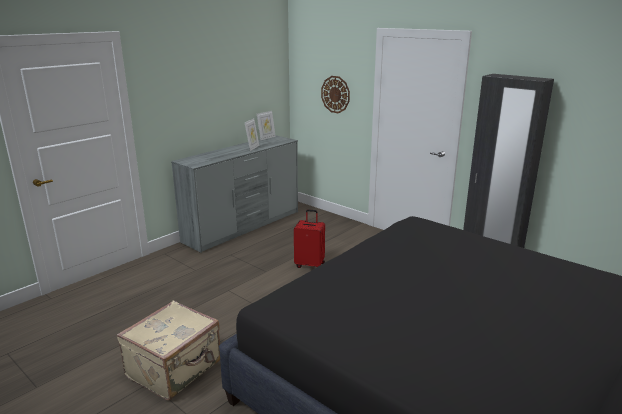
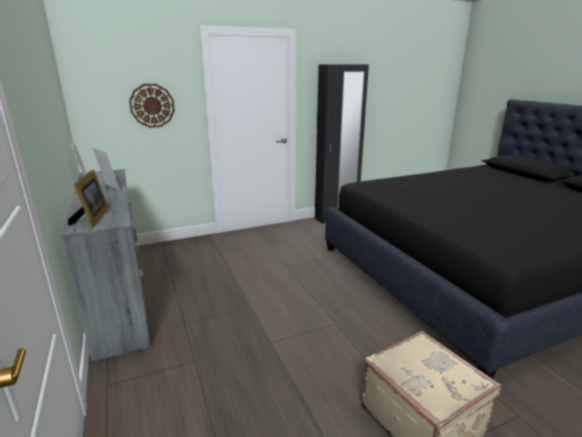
camera: 65 degrees left, 0 degrees up
(197, 159) = (92, 218): none -> picture frame
(310, 265) = (262, 278): red suitcase -> none

